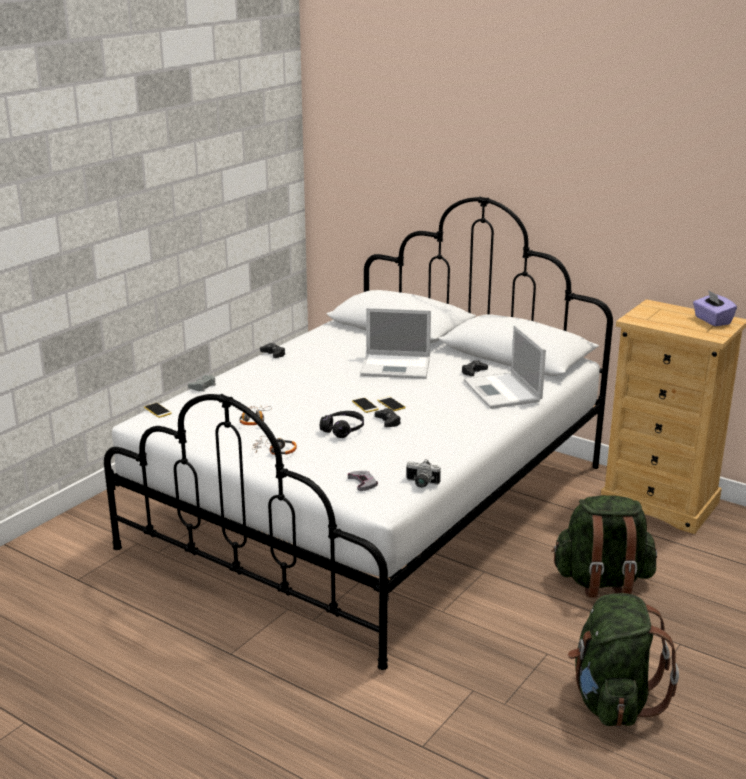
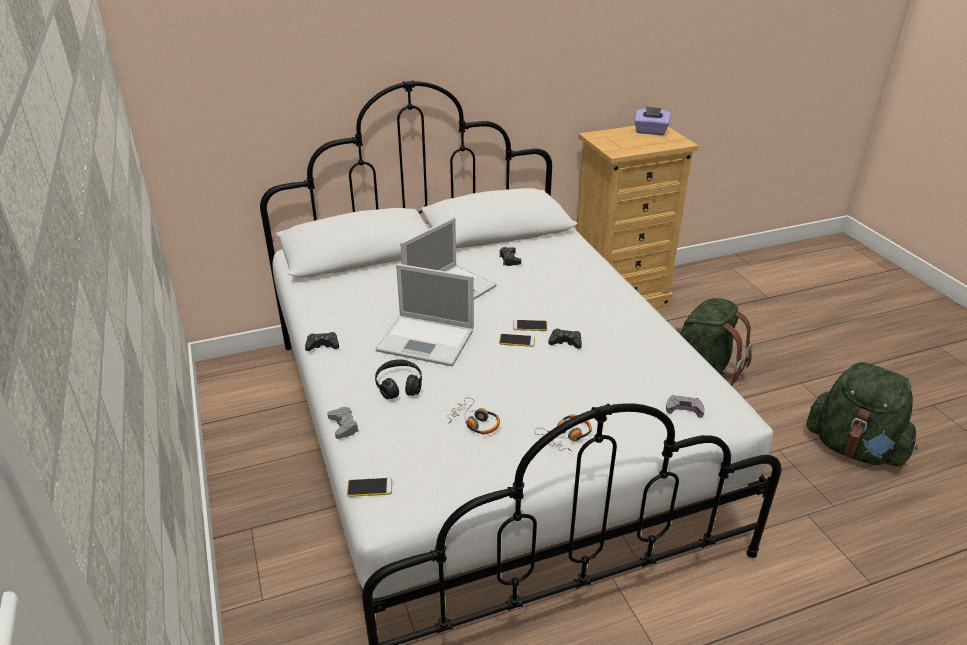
camera: 55 degrees left, 10 degrees up
(343, 430) = (558, 375): black headphones -> black headphones (399, 386)
(421, 484) = (710, 376): camera -> none
(503, 392) = (566, 264): laptop -> laptop (427, 340)

